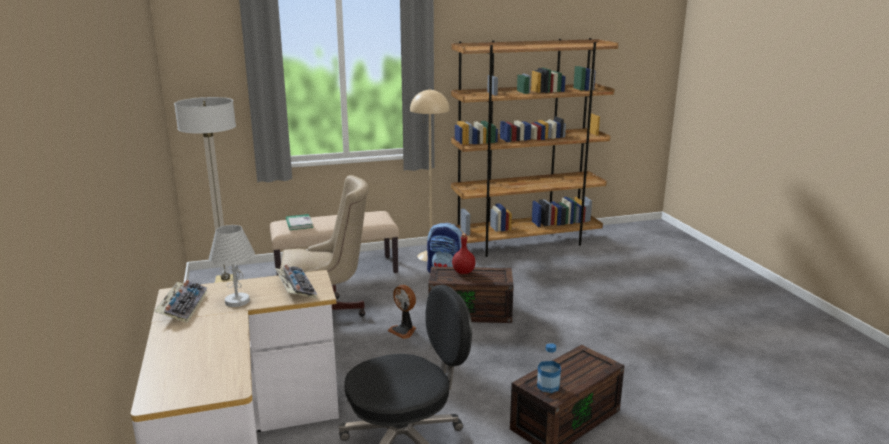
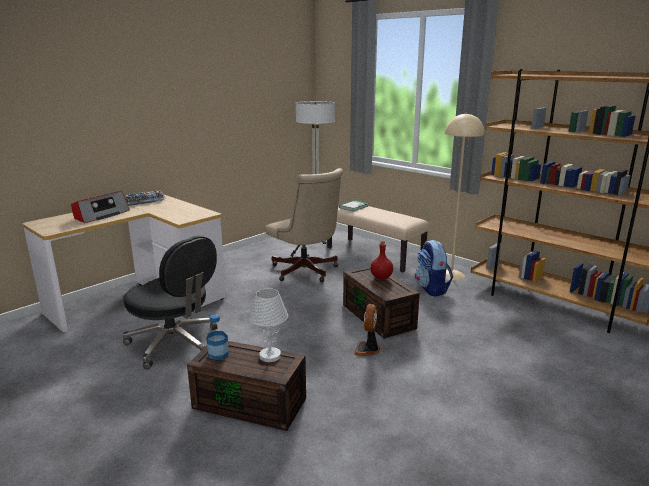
camera: 60 degrees right, 0 degrees up
(202, 343) = (101, 215): none -> radio
(237, 301) = (157, 208): white table lamp -> white table lamp (269, 356)
(295, 287) = (186, 214): keyboard -> none
(404, 331) = (318, 301): fan -> fan (367, 350)

